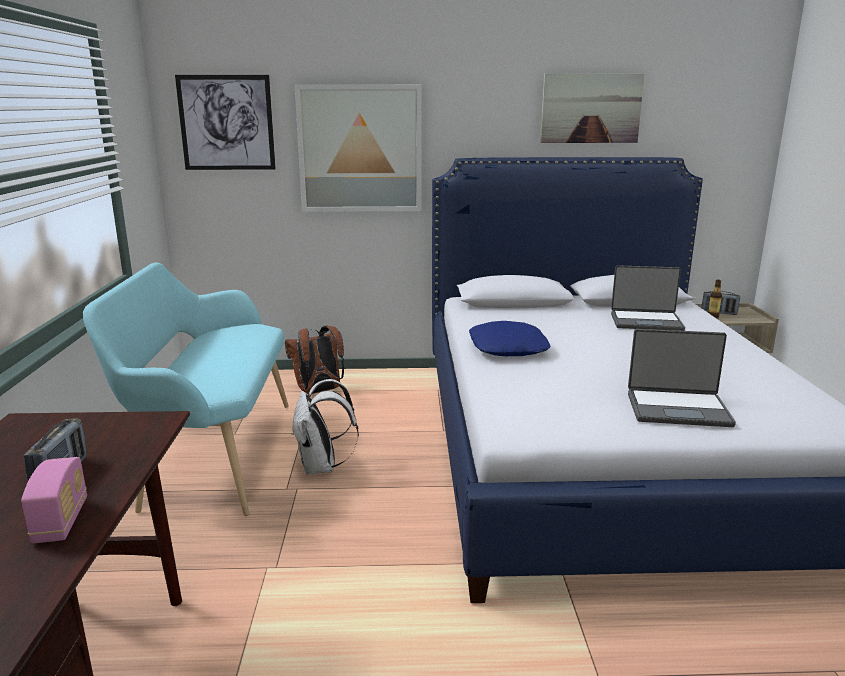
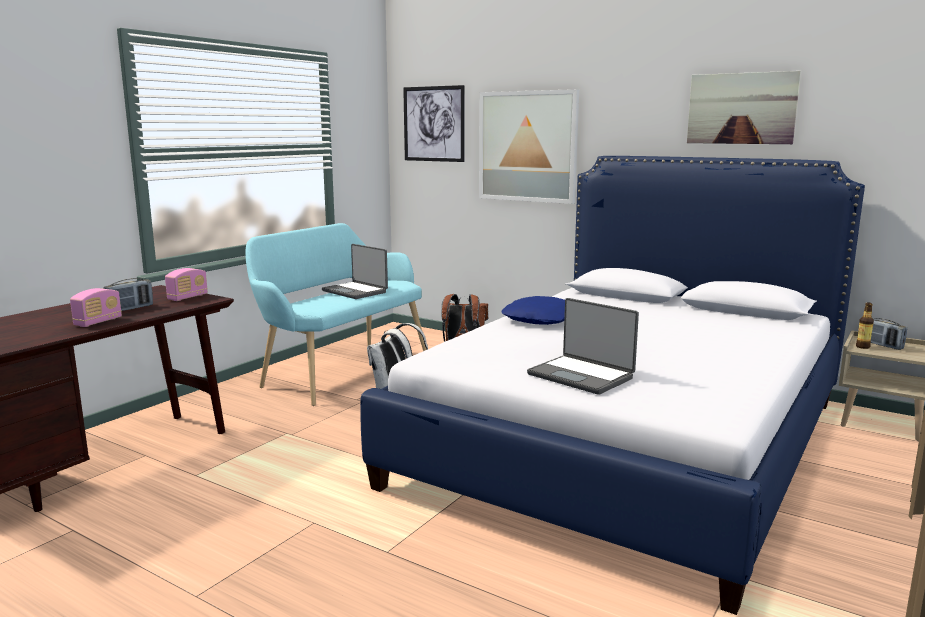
camera: 35 degrees right, 5 degrees down
(114, 427) = (188, 297): none -> radio
(646, 321) = (718, 325): laptop -> laptop (355, 291)

